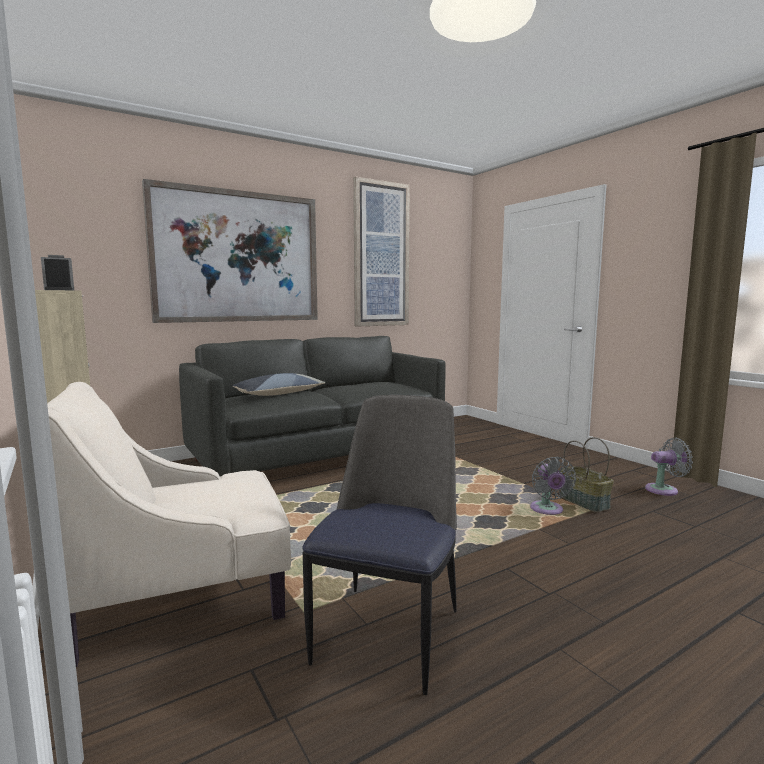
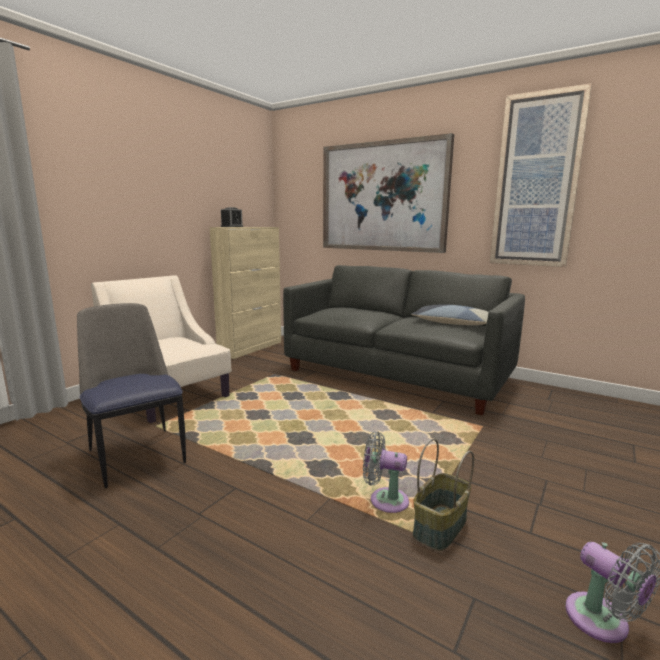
camera: 65 degrees right, 5 degrees up
(279, 394) = (357, 311): pillow -> pillow (452, 323)
(389, 632) = (137, 454): chair -> chair turned 120 degrees counterclockwise
(547, 510) = (384, 500): grey fan -> grey fan turned 45 degrees clockwise

